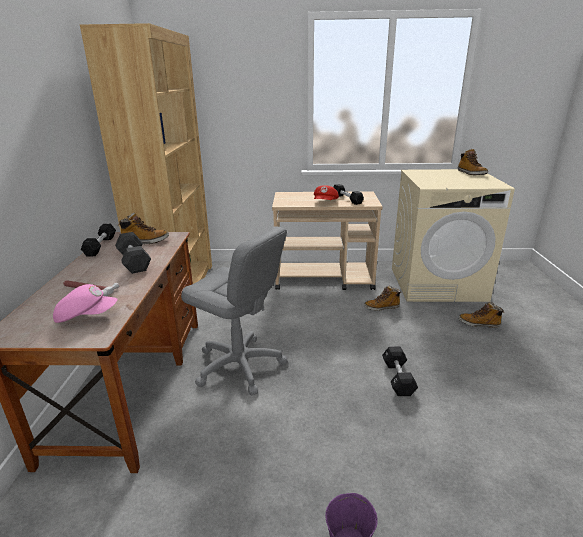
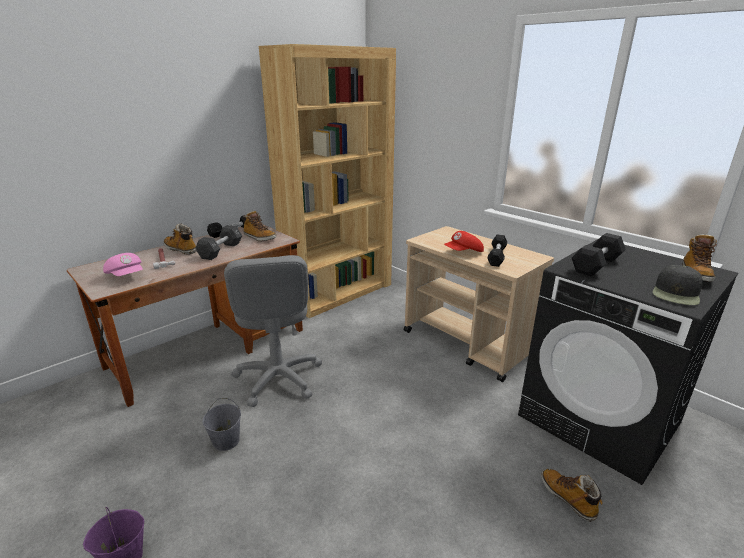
camera: 45 degrees right, 0 degrees up
(277, 426) = (226, 441): none -> grey bucket
(382, 307) = (477, 404): boot -> boot (181, 250)
(398, 378) = (368, 479): black dumbbell -> black dumbbell (596, 265)
(437, 283) = (600, 419): beige washing machine -> black washing machine
(485, 182) = (676, 293): none -> black cap

